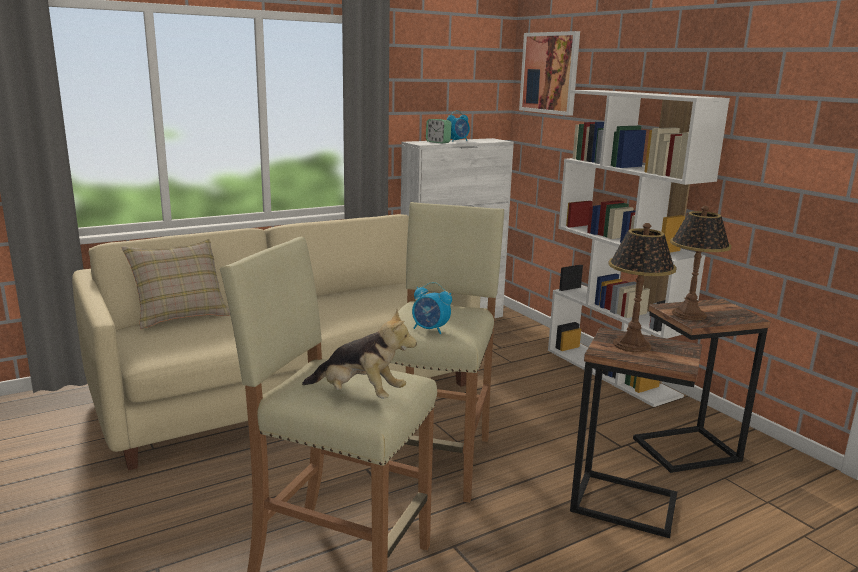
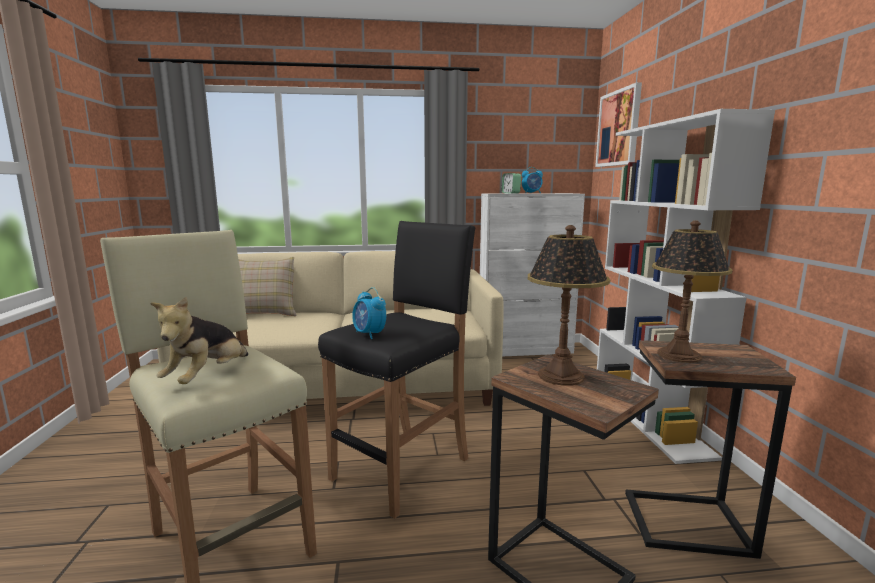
camera: 25 degrees right, 5 degrees down
(359, 395) = (207, 377): plush toy -> plush toy turned 60 degrees clockwise
(436, 460) = (403, 468): beige stool -> black stool

